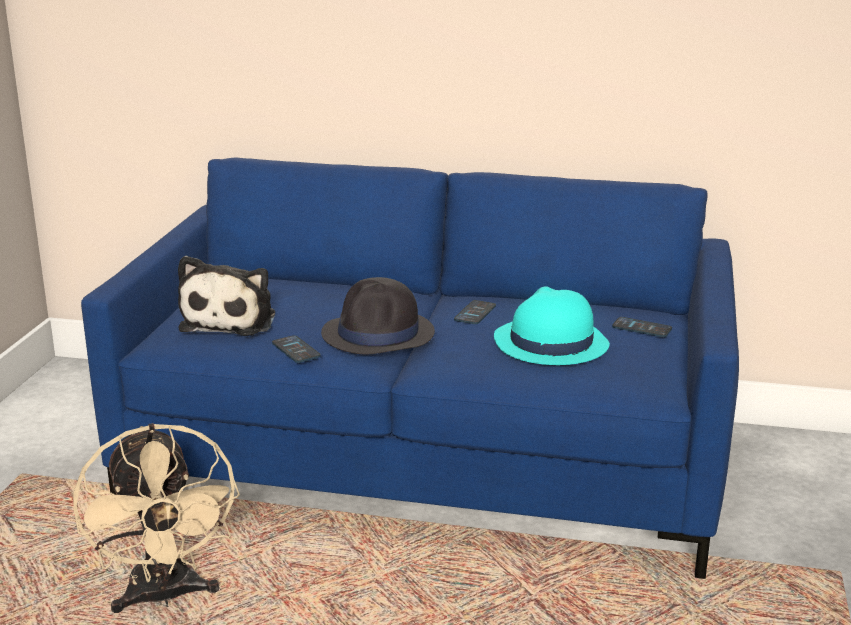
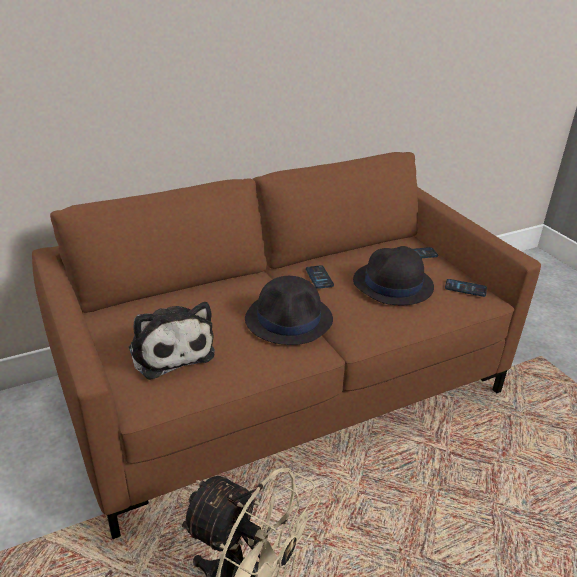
camera: 40 degrees left, 10 degrees up
(296, 350) = (256, 358): phone -> phone (465, 288)
(426, 466) = (284, 388): blue sofa -> brown sofa
(550, 343) = (392, 285): turquoise hat -> black hat

